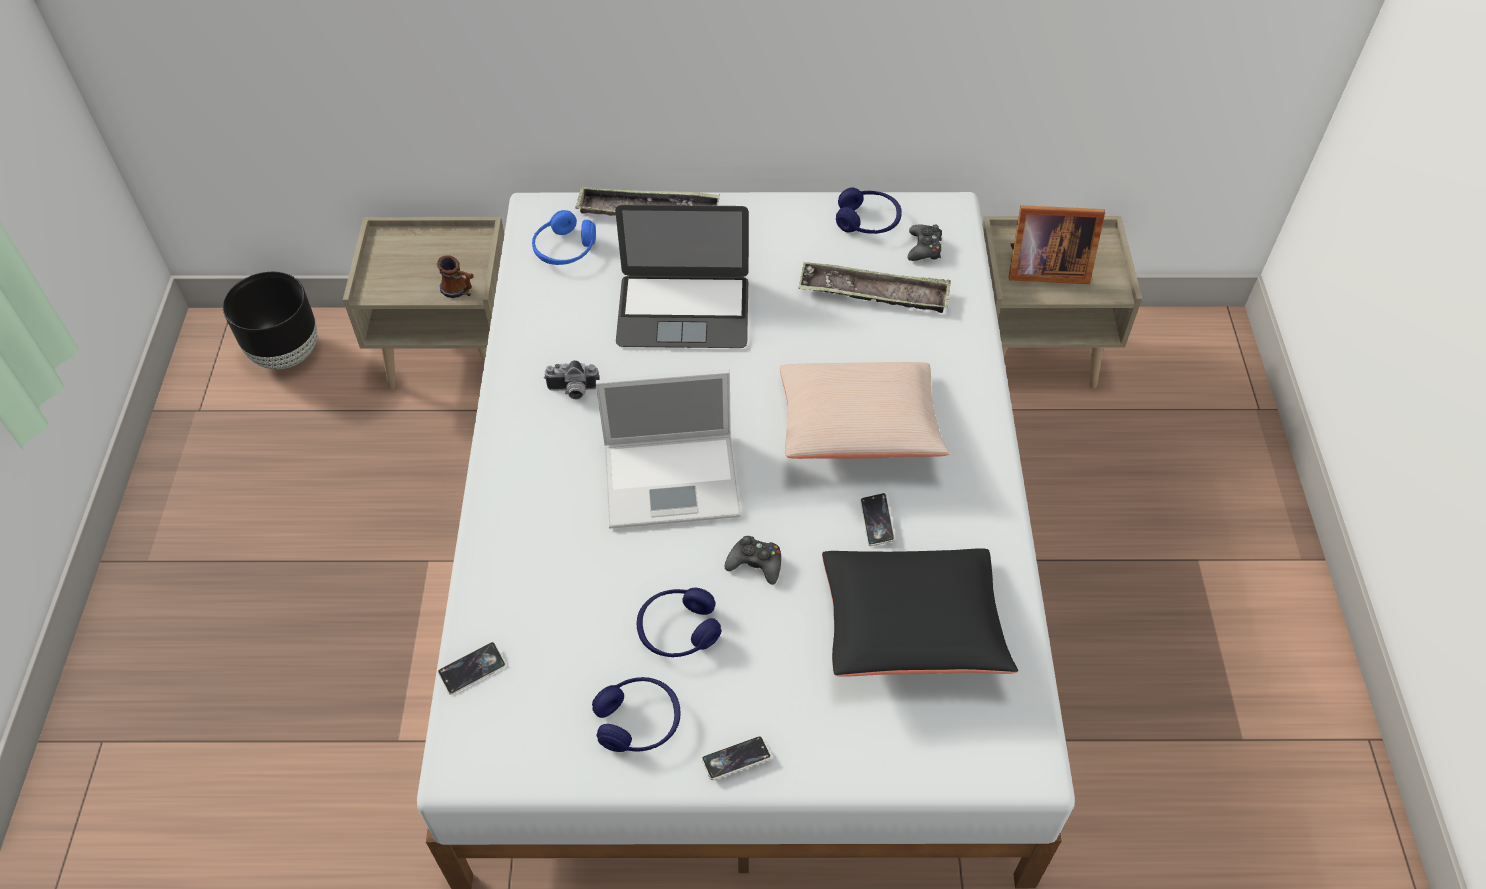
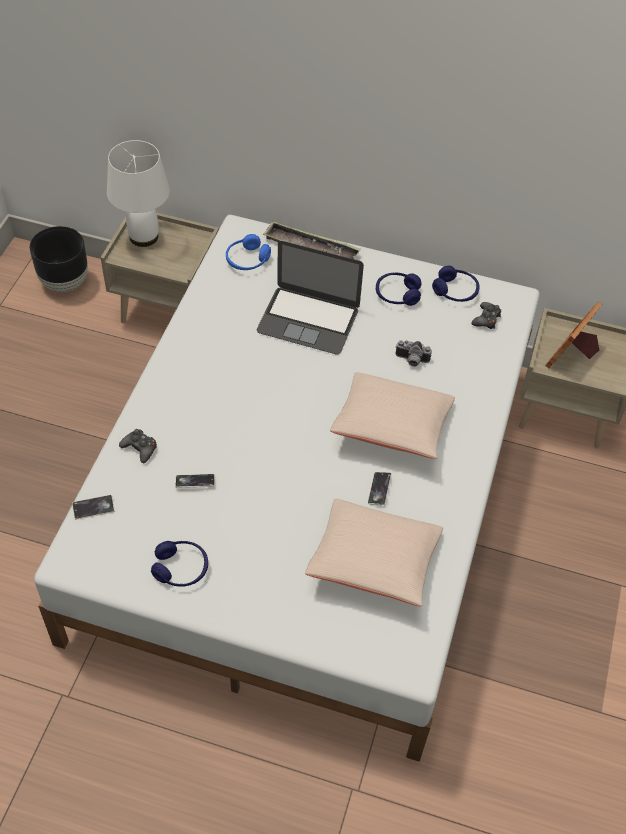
camera: 15 degrees right, 0 degrees up
(396, 256) = (143, 237): none -> white table lamp
(460, 291) = (176, 270): mug -> none
(573, 391) = (218, 354): camera -> camera (411, 361)
(674, 479) = (260, 427): laptop -> none
(678, 630) = (226, 521): blue headphones -> blue headphones (397, 294)
(736, 759) = (231, 609): phone -> phone (195, 482)
(755, 563) = (291, 494): black game controller -> black game controller (140, 448)
(874, 293) = (439, 341): tray -> none
(911, 627) = (374, 562): black pillow -> beige pillow
(1044, 268) = (572, 354): picture frame -> picture frame turned 105 degrees clockwise

